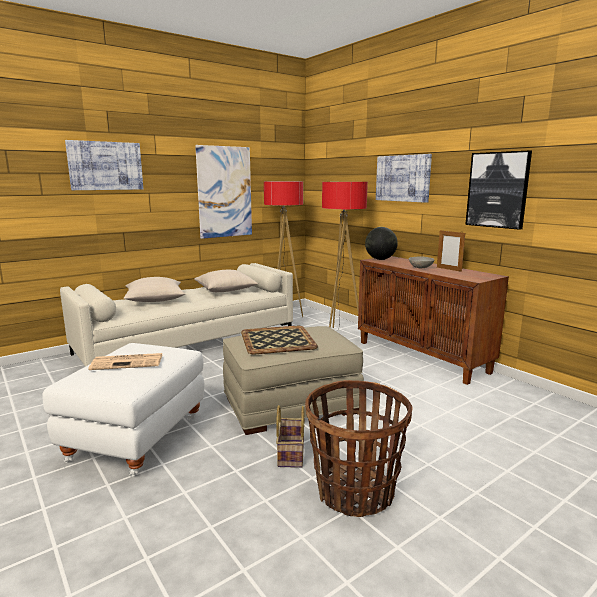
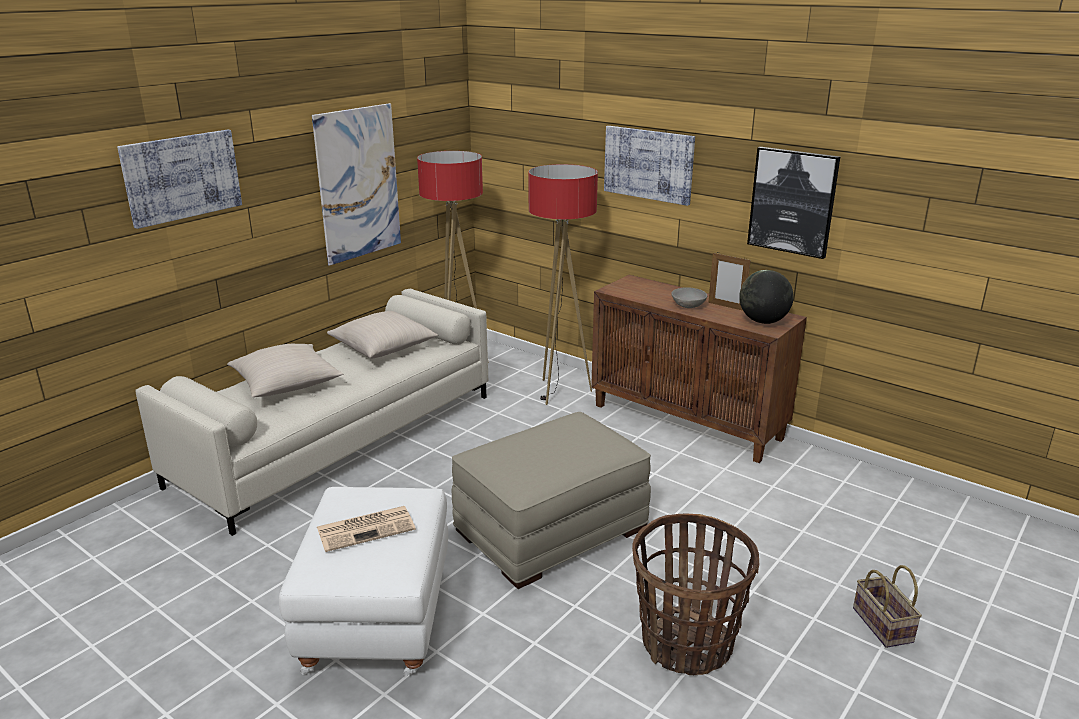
camera: 15 degrees left, 10 degrees up
(277, 340) = (536, 454): tray -> none
(290, 453) = (587, 606): basket -> basket (880, 624)
(380, 259) = (622, 287): globe -> globe (763, 321)

